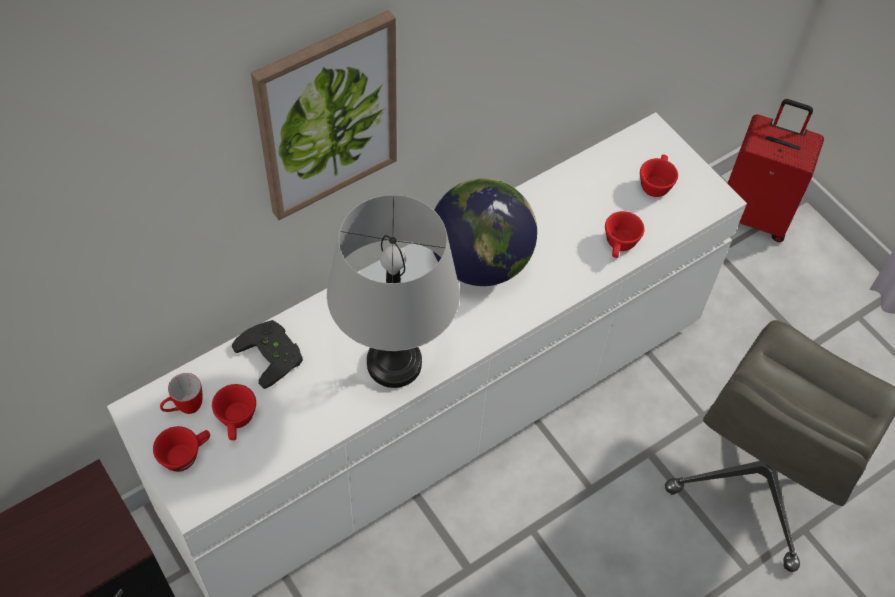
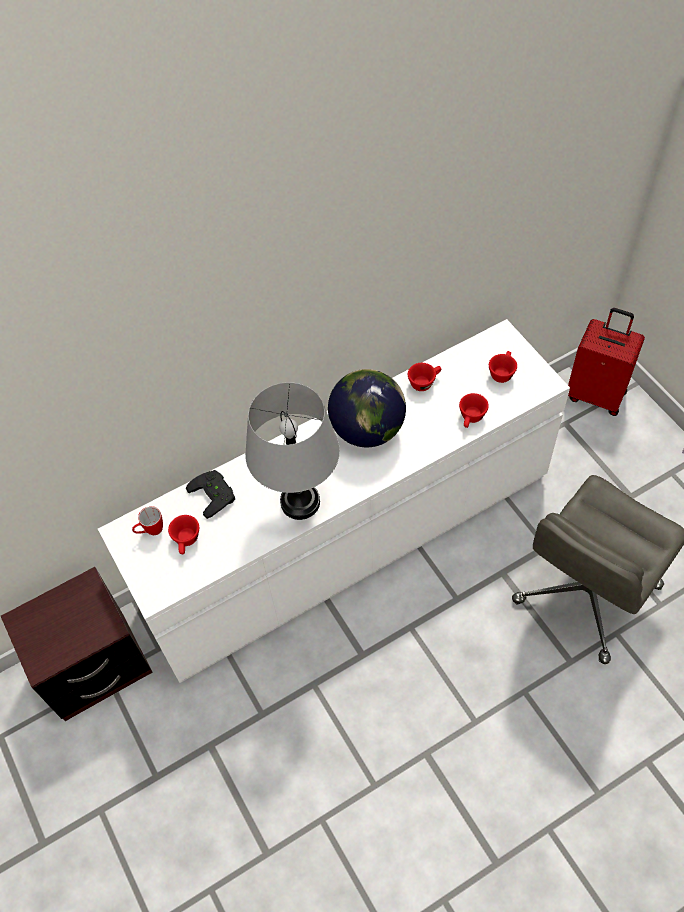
camera: 10 degrees right, 0 degrees up
(185, 454) = (150, 563): red cup -> red cup (424, 382)
(327, 116) = (244, 327): picture -> none

